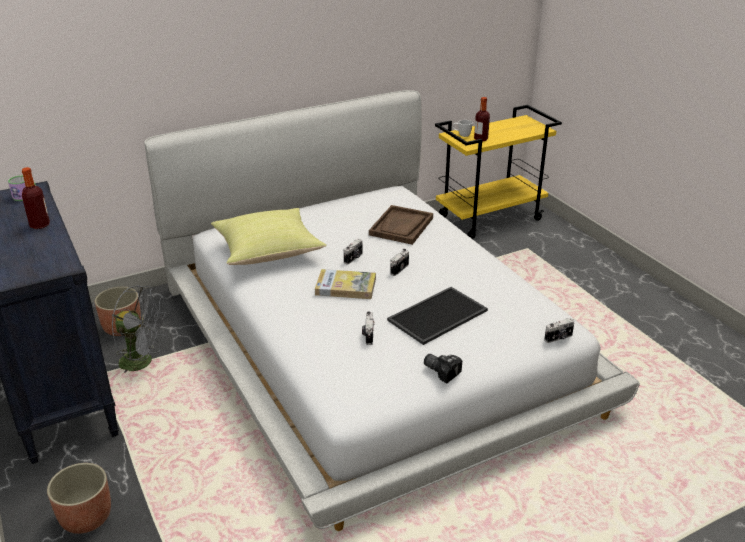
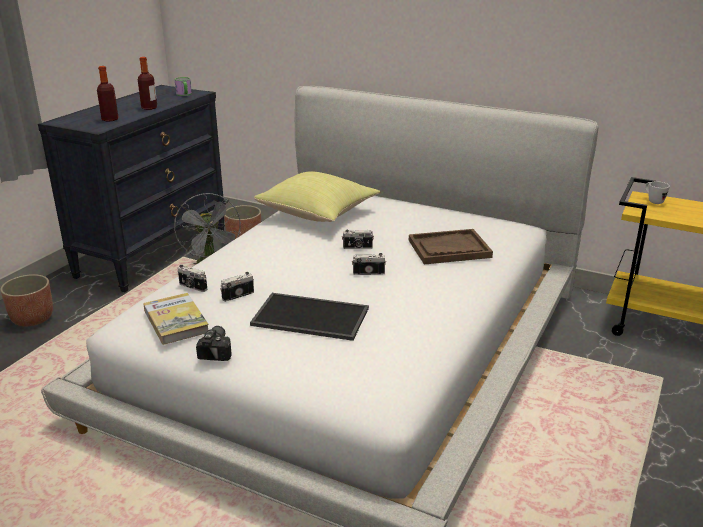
camera: 55 degrees right, 5 degrees down
(345, 287) = (304, 260): book -> book (176, 321)
(480, 139) = (666, 212): bottle -> bottle (110, 119)
(559, 338) = (357, 404): camera -> camera (192, 287)

